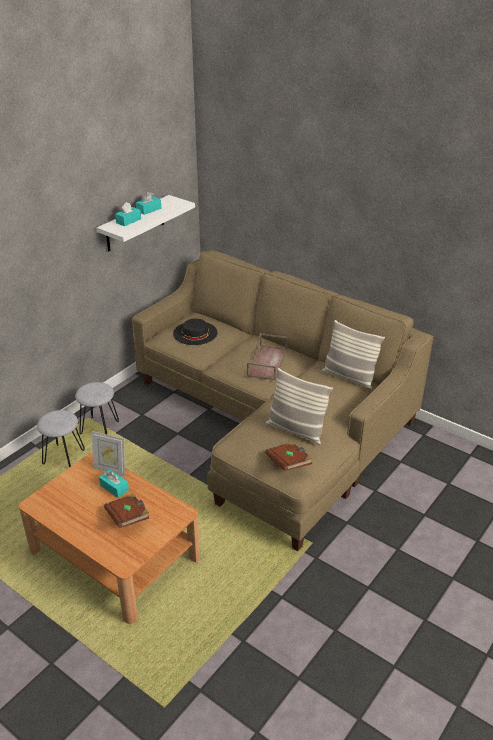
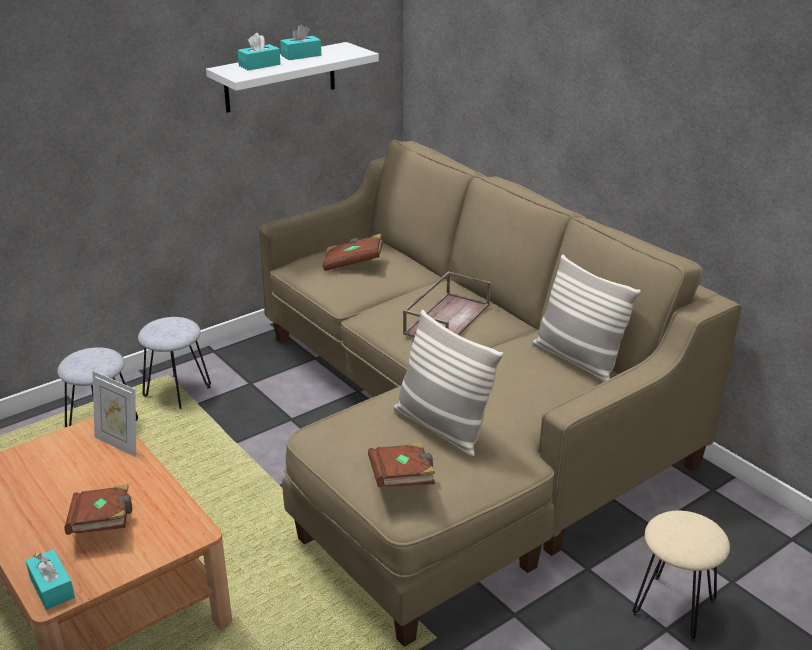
camera: 15 degrees right, 5 degrees down
(114, 488) = (109, 472): turquoise tissue box -> turquoise tissue box (52, 587)
(195, 333) = (353, 263): black hat -> brown book
(425, 503) = (674, 608): none -> beige stool

